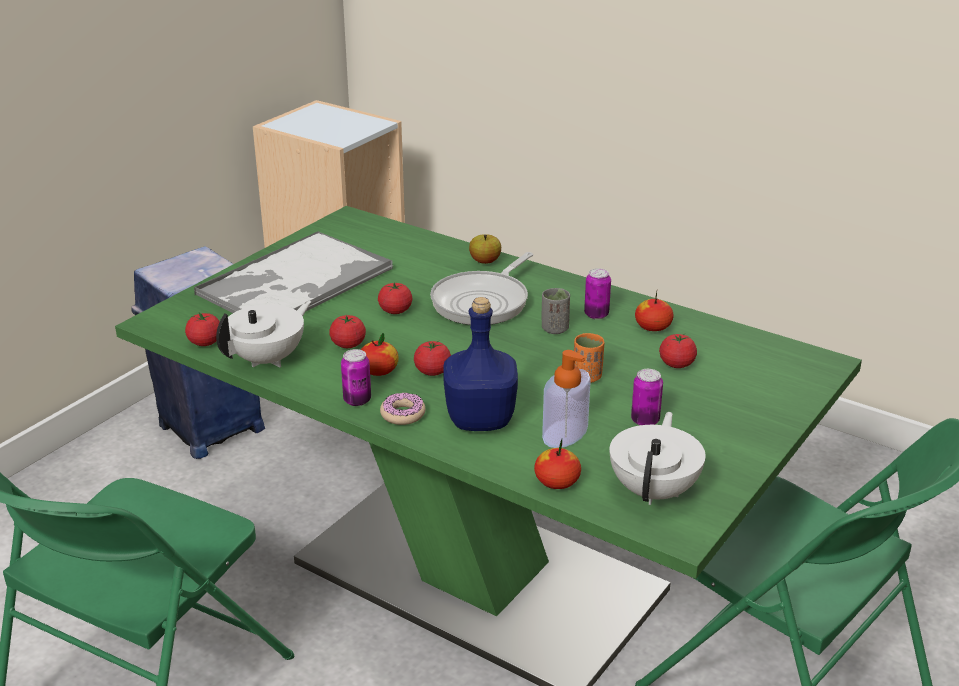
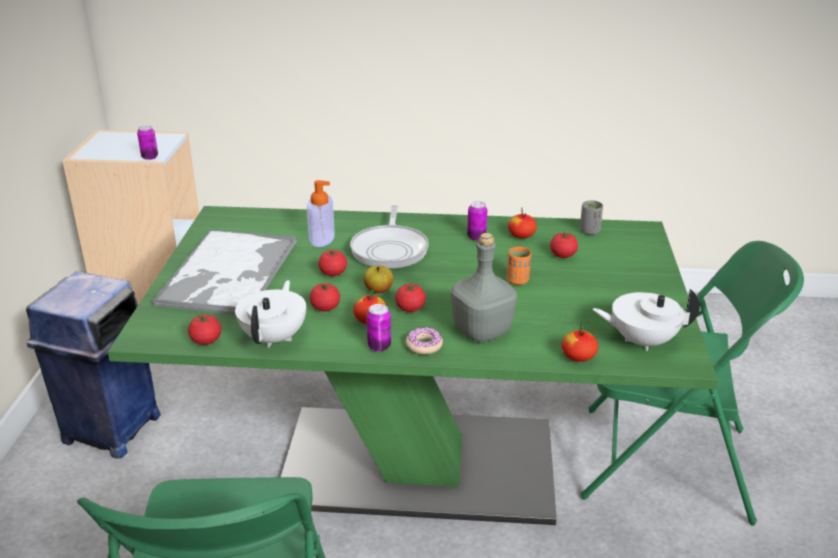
camera: 30 degrees left, 0 degrees up
(480, 421) = (482, 332): blue bottle -> grey bottle
(485, 261) = (359, 220): apple -> apple (378, 290)
(555, 329) = (460, 254): grey cup -> grey cup (589, 231)
(565, 433) = (546, 322): soap dispenser -> soap dispenser (322, 238)
(645, 421) = (585, 298): can -> can (150, 157)
(655, 490) = (642, 341): white teapot -> white teapot turned 75 degrees counterclockwise

